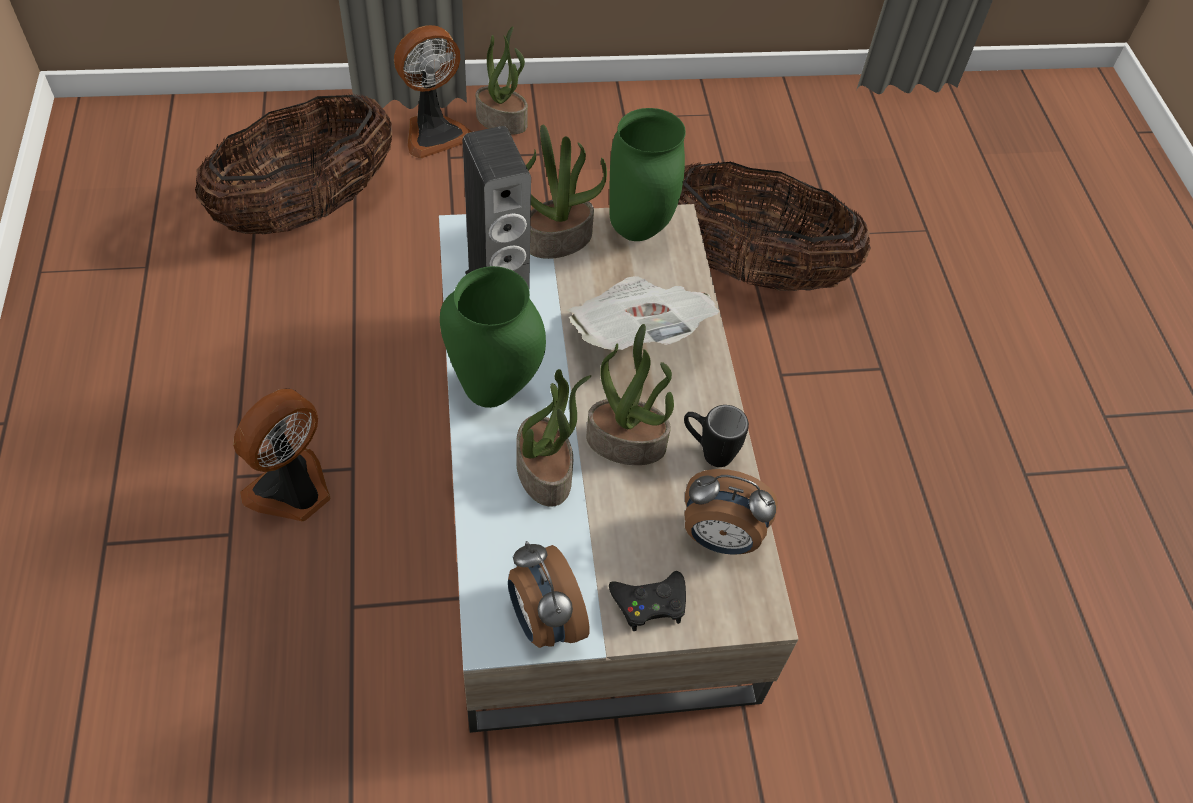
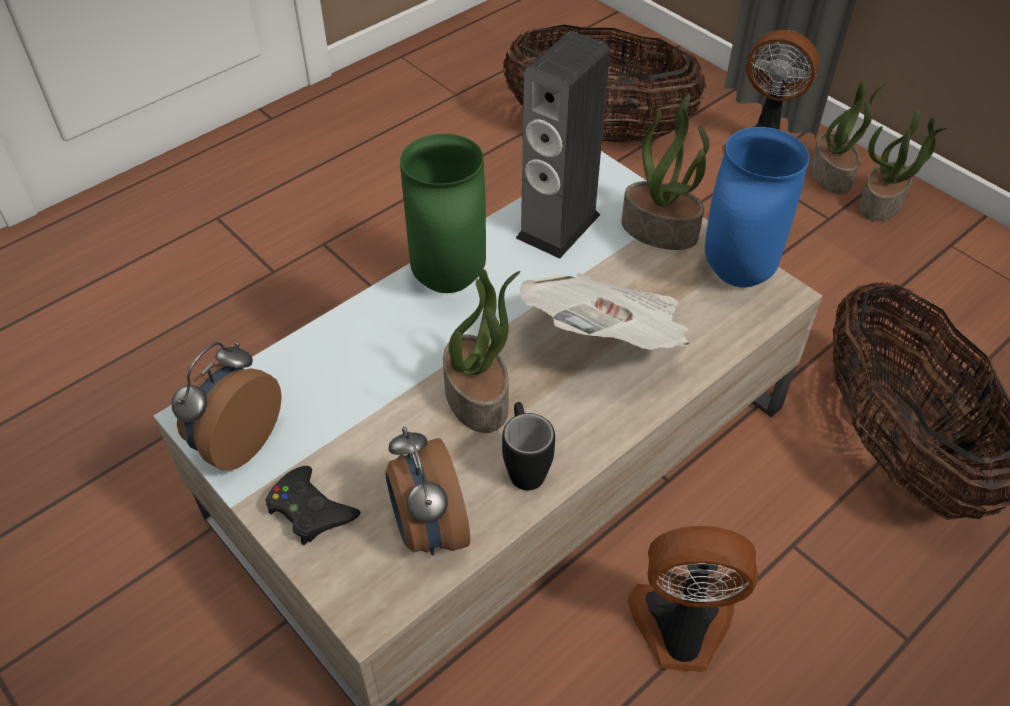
camera: 60 degrees right, 5 degrees down
(293, 490) = (338, 280): fan -> fan (680, 629)
(545, 472) = (393, 359): potted plant -> potted plant (881, 204)
(640, 230) = (738, 275): green vase -> blue vase

